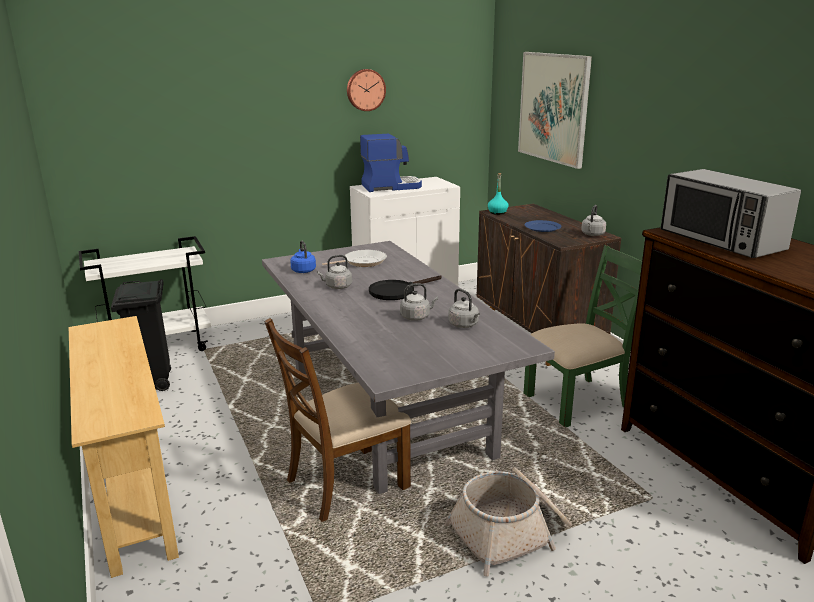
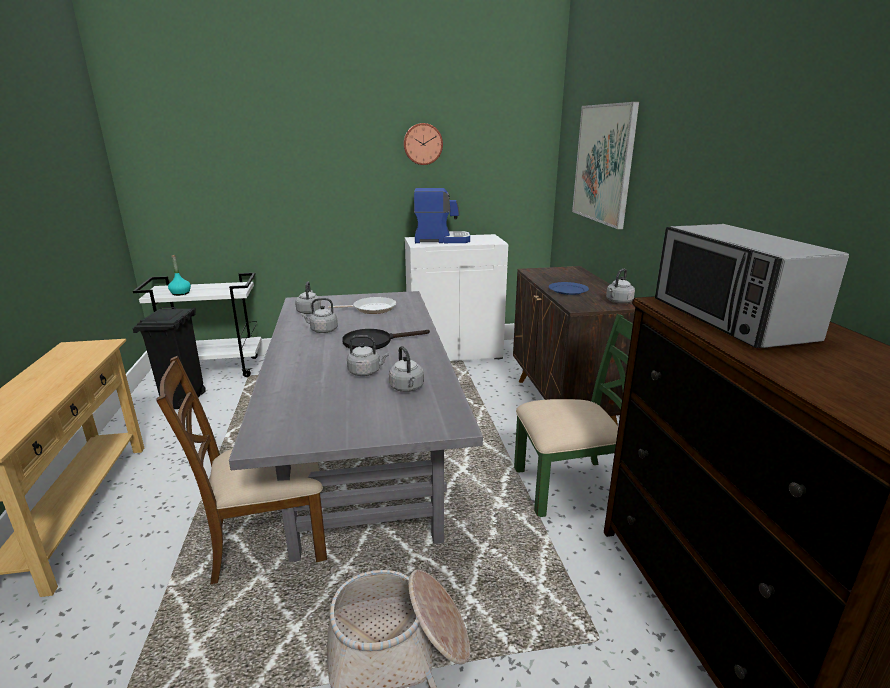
camera: 15 degrees right, 0 degrees up
(303, 270) = (309, 311): blue kettle -> grey kettle
(497, 212) = (534, 271): turquoise bottle -> turquoise bottle (180, 293)

